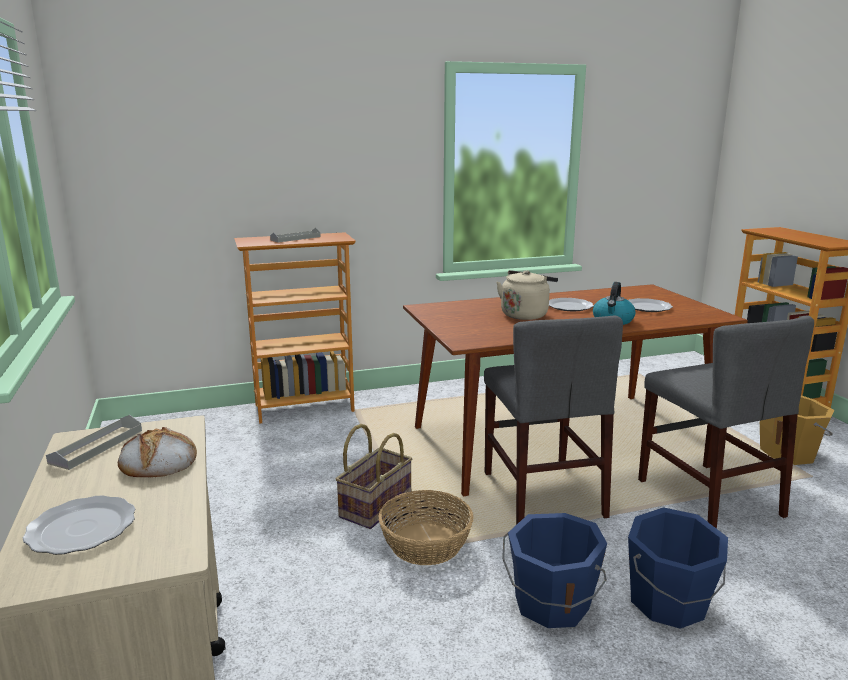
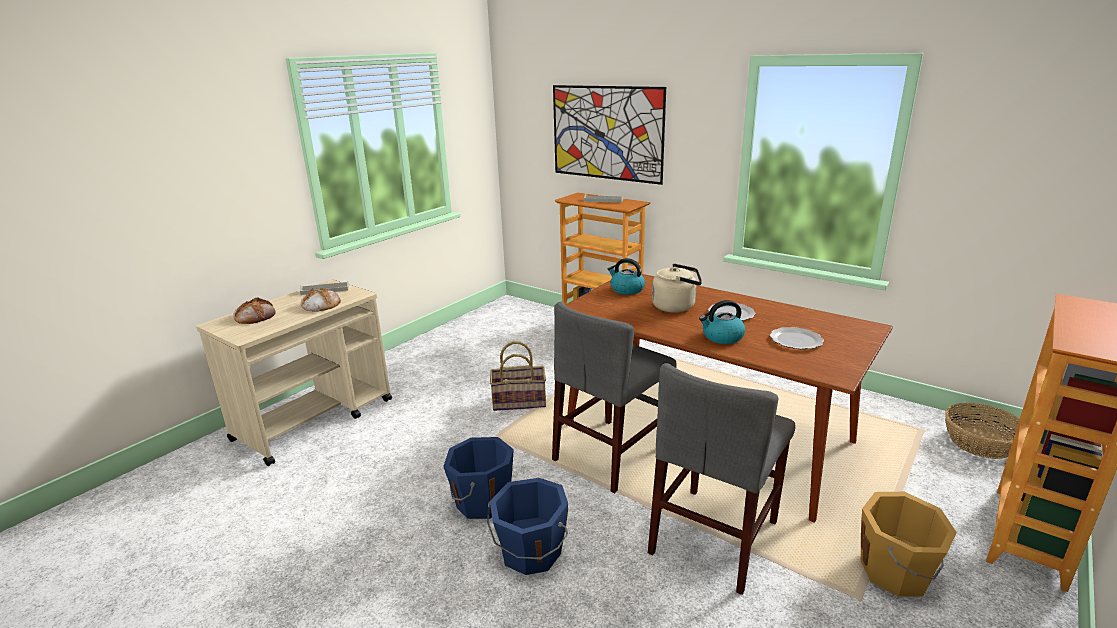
camera: 55 degrees right, 5 degrees up
(80, 528) = (255, 316): plate -> bread
(272, 154) = (606, 133): none -> picture
(426, 543) = (499, 434): basket -> basket (981, 443)
(452, 317) = (626, 289): none -> kettle

